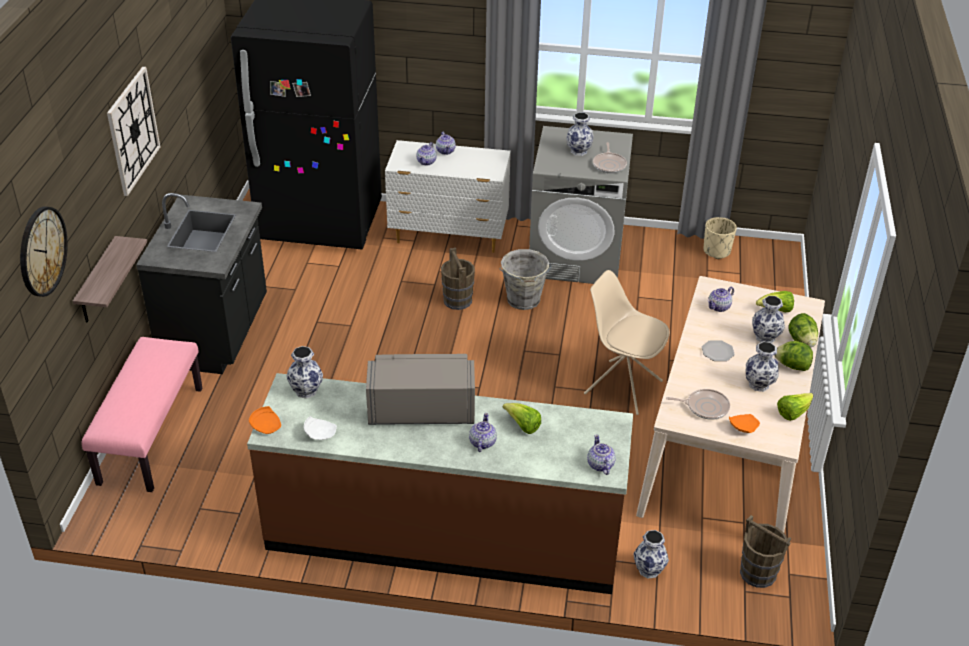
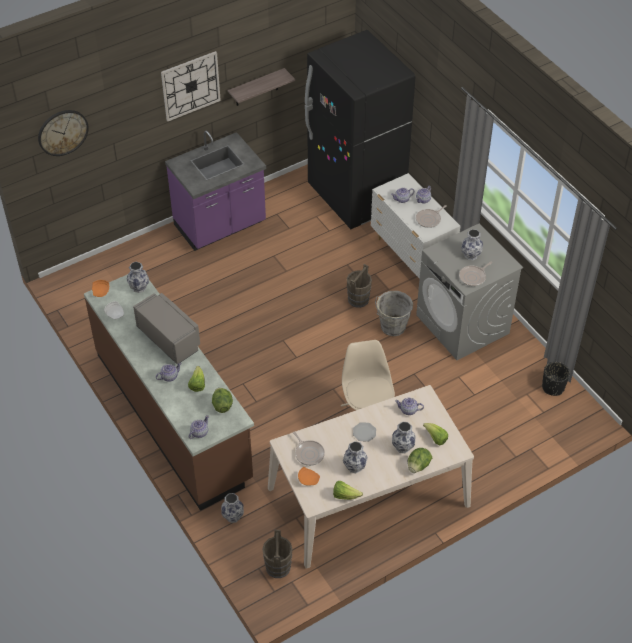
camera: 50 degrees right, 10 degrees up
(97, 282) = (119, 161): shelf -> shelf (256, 88)
(150, 434) = (126, 258): pink bench -> none
(217, 334) = (220, 226): black counter -> purple counter
(476, 162) = (429, 219): none -> frying pan
(717, 251) = (553, 387): beige planter -> black planter
(792, 366) = (389, 473): lettuce -> lettuce (222, 405)

